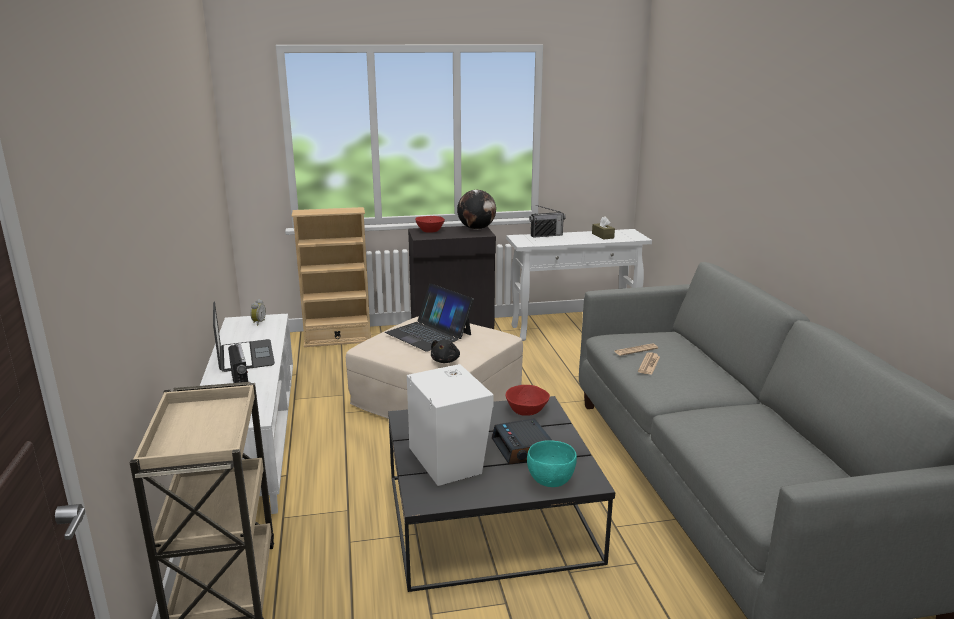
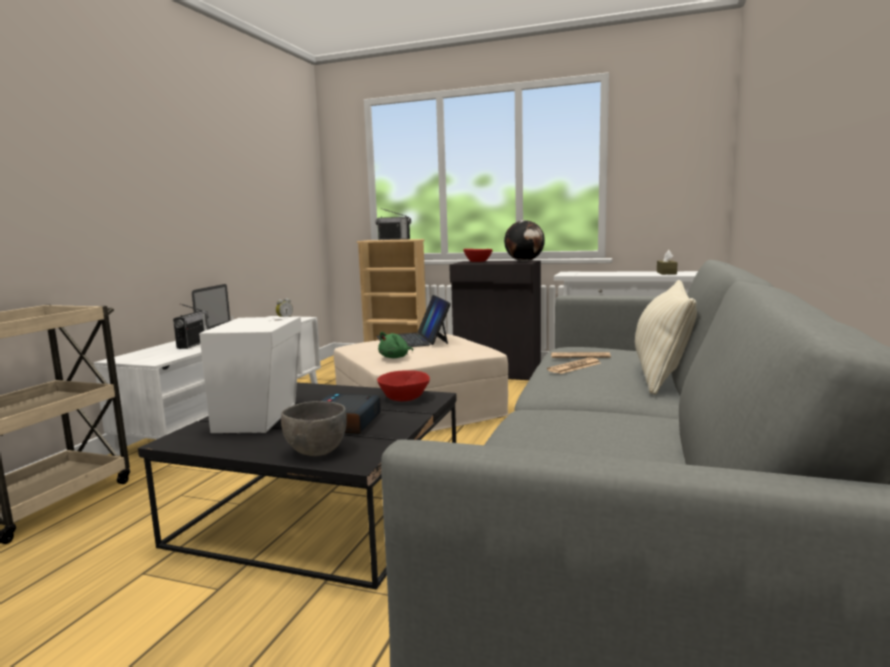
camera: 30 degrees right, 10 degrees down
(445, 361) = (395, 357): black plush toy -> green plush toy
(546, 235) = (602, 272): radio -> radio (394, 239)
(550, 481) = (316, 451): turquoise bowl -> grey bowl
(707, 360) = (663, 373): none -> beige pillow

